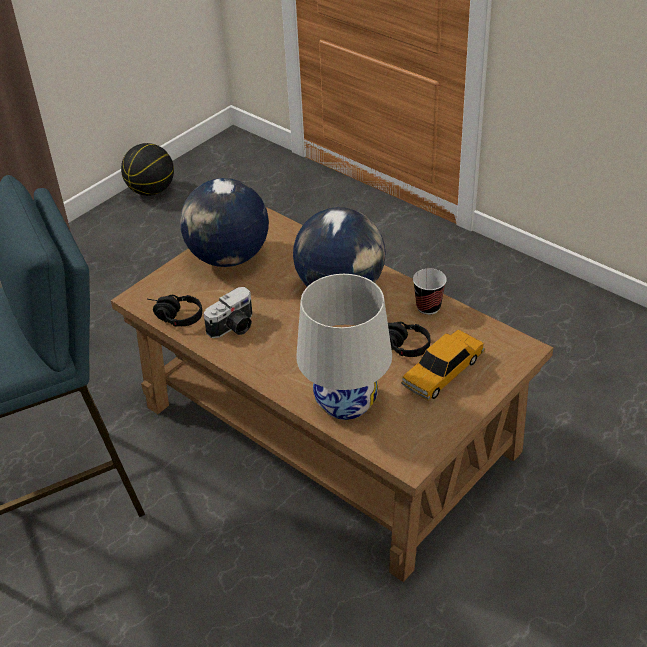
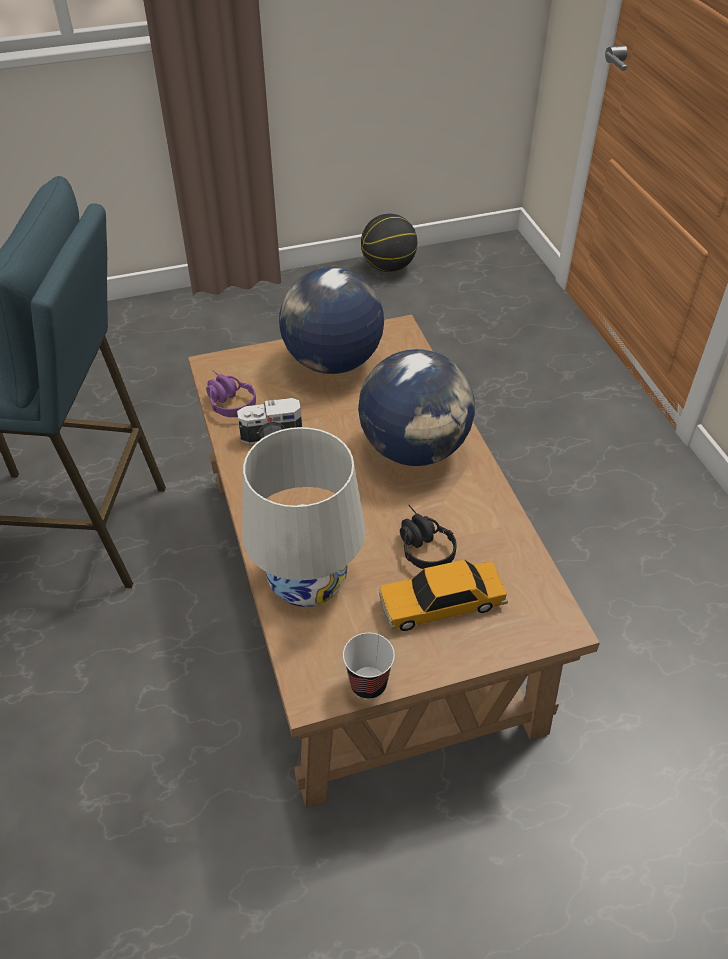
camera: 30 degrees right, 5 degrees up
(173, 317) = (226, 401): black headphones -> purple headphones
(428, 307) = (491, 516): cup -> cup (368, 684)

